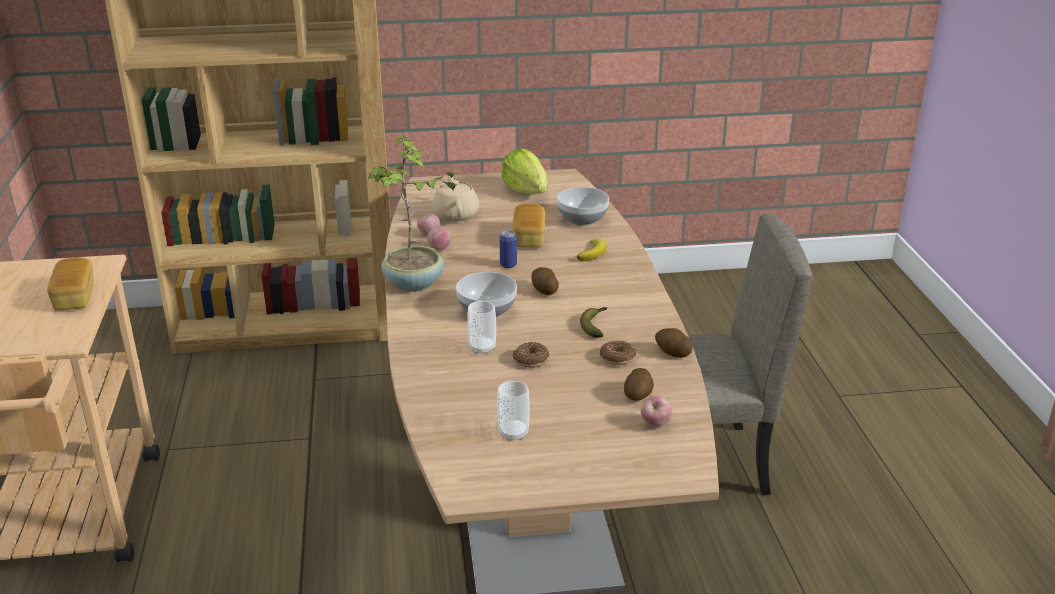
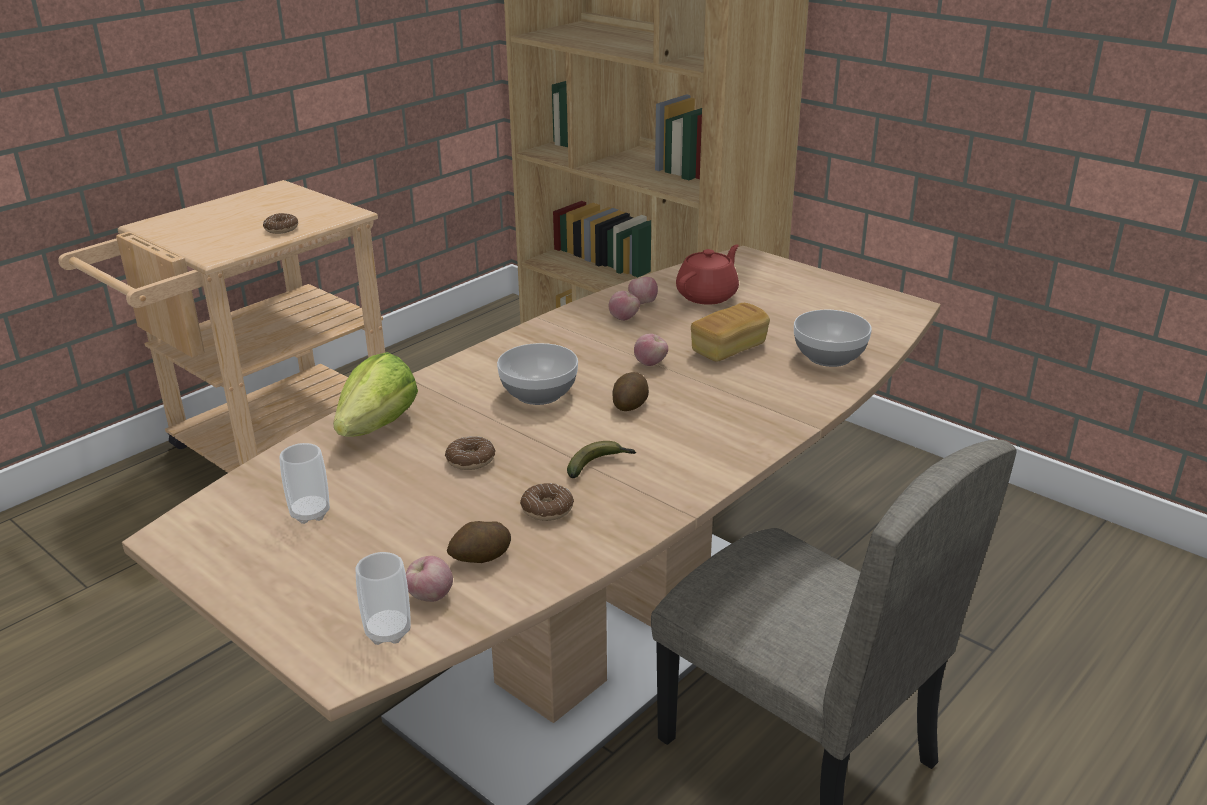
camera: 50 degrees right, 0 degrees up
(74, 297) = (281, 229): bread -> donut
(414, 284) = (533, 338): potted plant -> none
(456, 214) = (708, 295): beige teapot -> red teapot
(482, 348) = (458, 424): cup -> cup (388, 632)
(508, 265) = (651, 364): can -> apple
(526, 191) = (829, 303): lettuce -> lettuce (378, 425)
(593, 253) = (762, 395): banana -> none
(672, 353) = (611, 541): potato -> none

